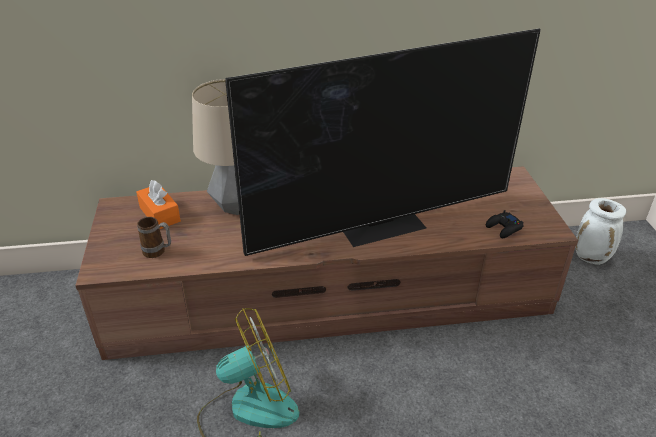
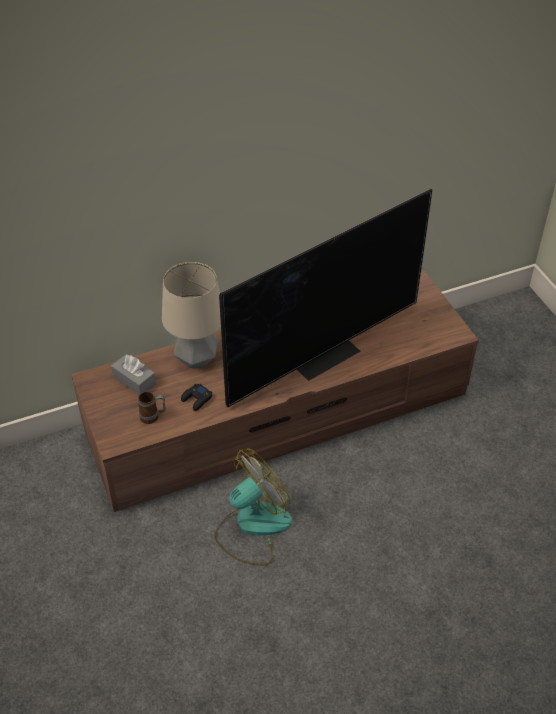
camera: 15 degrees left, 10 degrees up
(160, 214) = (134, 381): orange tissue box -> grey tissue box
(504, 228) = (420, 339): black game controller -> black game controller (197, 399)
(592, 258) = (489, 335): white vase -> none

